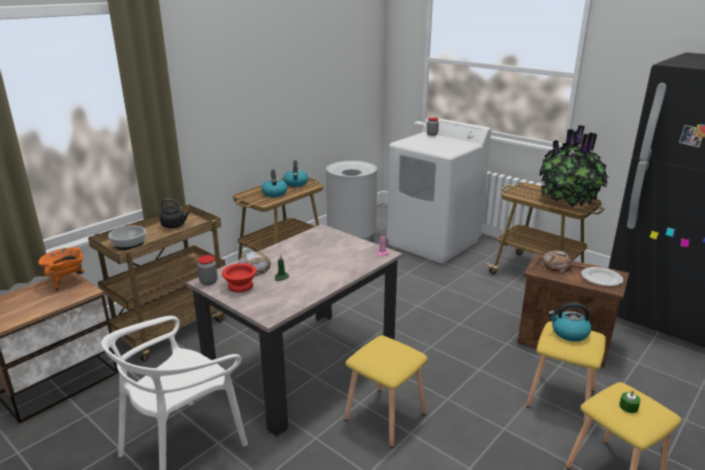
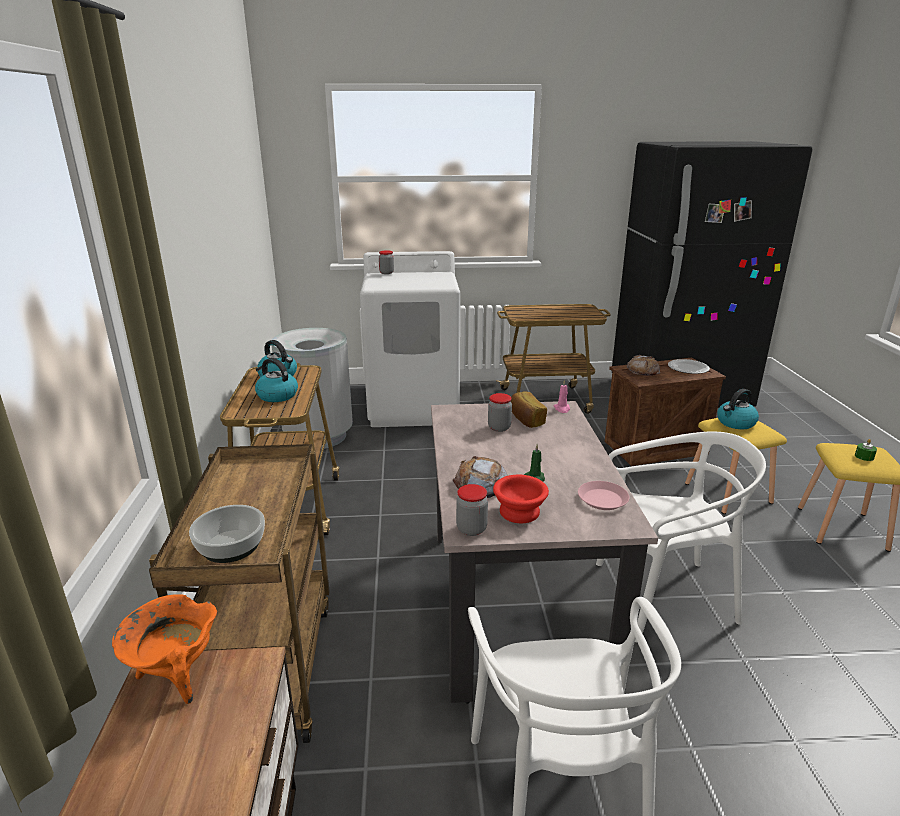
camera: 45 degrees left, 0 degrees up
(175, 225) = (244, 486): black kettle -> none
(286, 301) = (603, 499): none -> pink plate
(325, 248) = (499, 427): none -> jar
(347, 250) = (526, 420): none -> bread
(385, 417) = (664, 596): yellow stool -> white chair
(569, 202) = (575, 311): potted plant -> none

